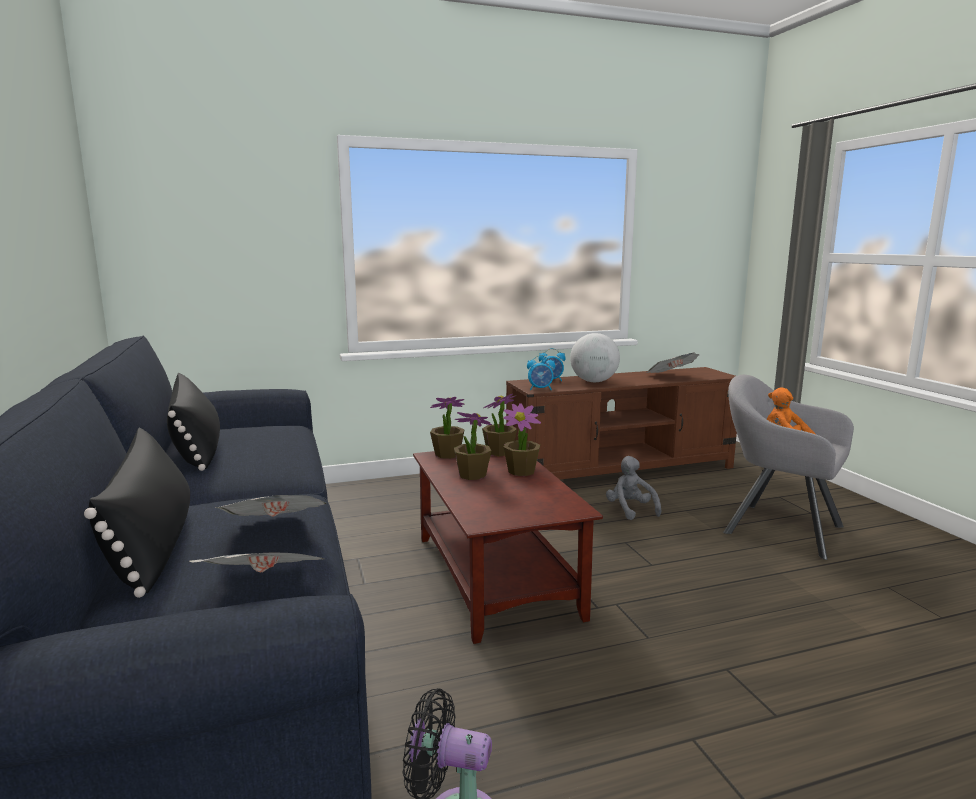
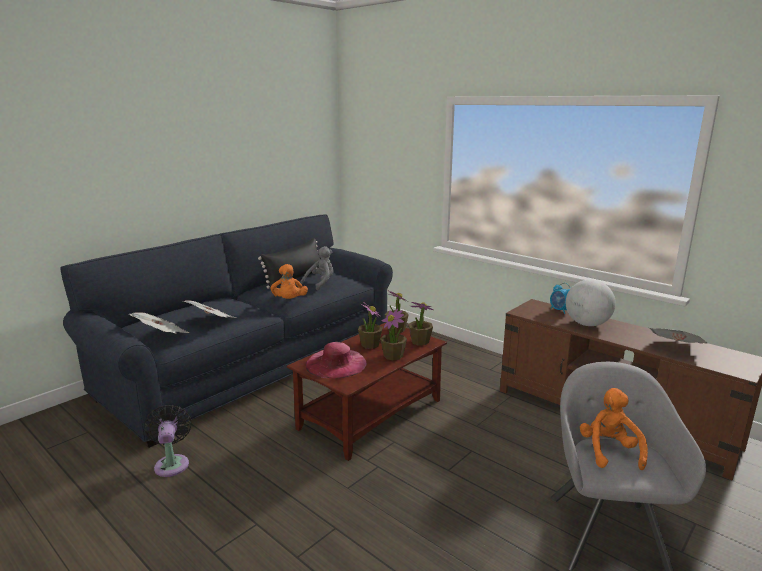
camera: 60 degrees right, 5 degrees up
(153, 544) = (191, 308): black pillow -> none
(290, 468) = (289, 301): none -> orange plush toy
(503, 503) = (336, 363): none -> pink hat
(540, 389) = (525, 313): alarm clock -> none
(630, 510) = (533, 440): grey plush toy -> grey plush toy (320, 283)

